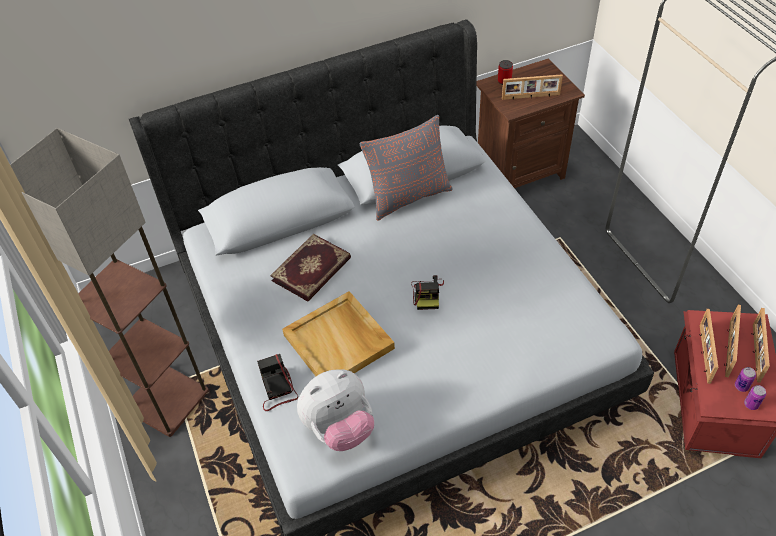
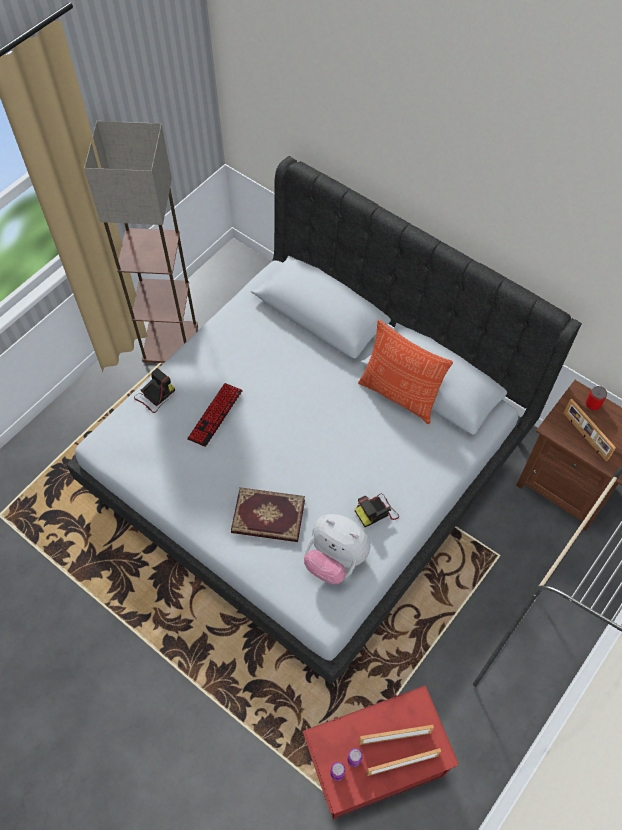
camera: 60 degrees right, 10 degrees up
(312, 270) = (278, 363): book -> book (268, 517)
(339, 342) = (215, 415): beige tray -> keyboard
(339, 427) = (140, 451): plush toy -> plush toy (335, 559)
(409, 197) = (399, 395): grey pillow -> orange pillow
(427, 294) = (297, 455): camera -> camera (376, 512)
(703, 353) = (377, 715): picture frame -> none

